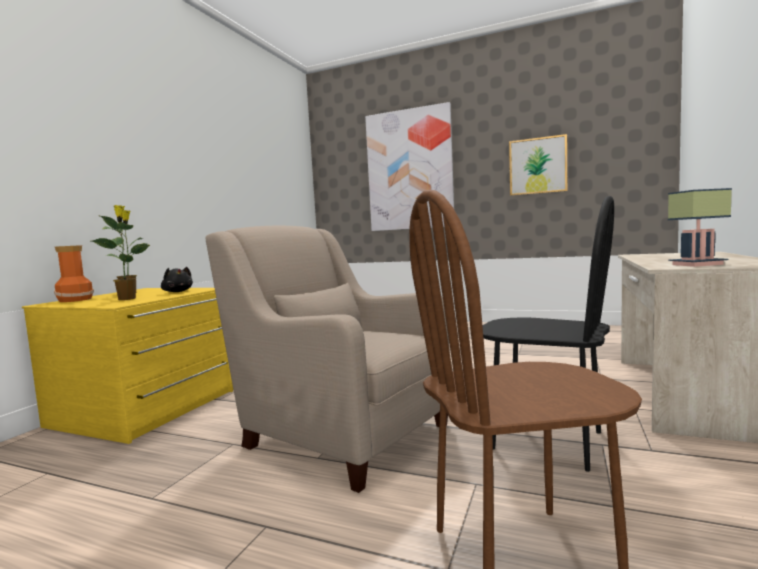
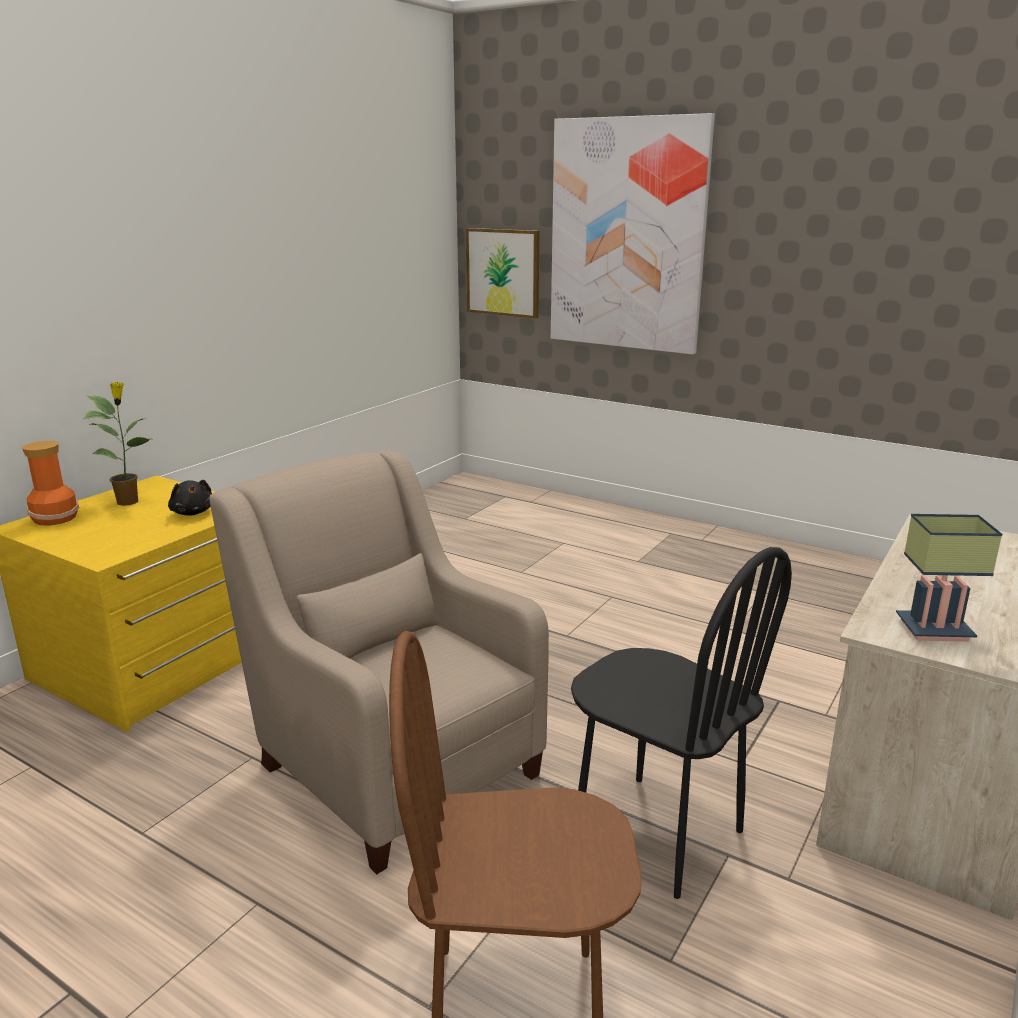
camera: 10 degrees right, 15 degrees up
(127, 299) = (121, 531): potted plant -> none
(537, 166) = (861, 265): picture -> picture (503, 272)

